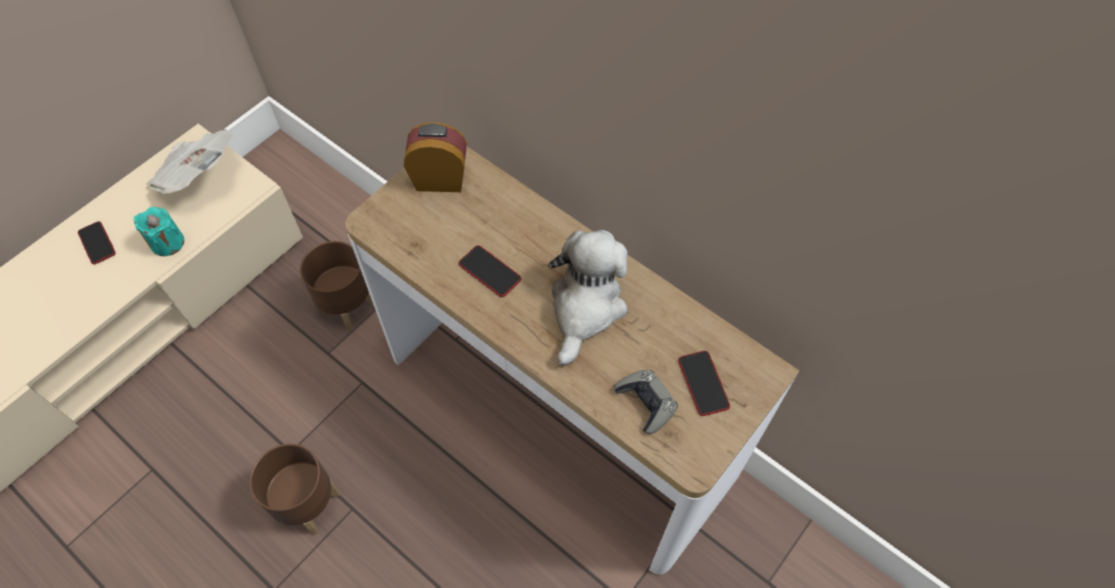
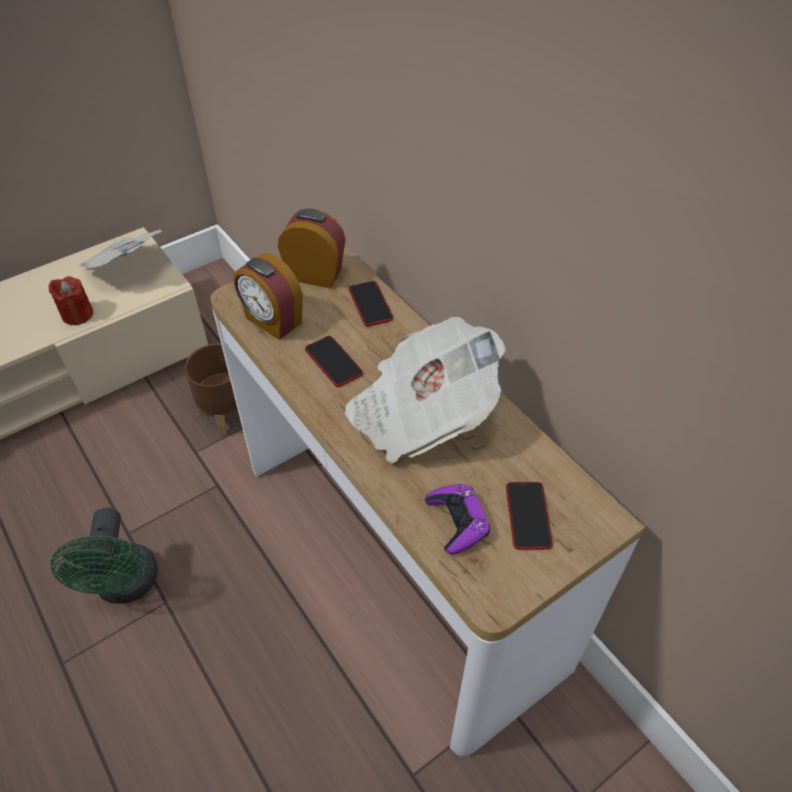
camera: 15 degrees right, 10 degrees down
(97, 243) = (19, 303): phone -> phone (370, 304)
(167, 243) = (77, 314): turquoise candle -> red candle
(309, 503) = (126, 586): brown planter -> green fan
(417, 240) = (272, 321): none -> alarm clock
(585, 307) = (421, 414): plush toy -> newspaper
(646, 403) = (457, 521): grey game controller -> purple game controller

